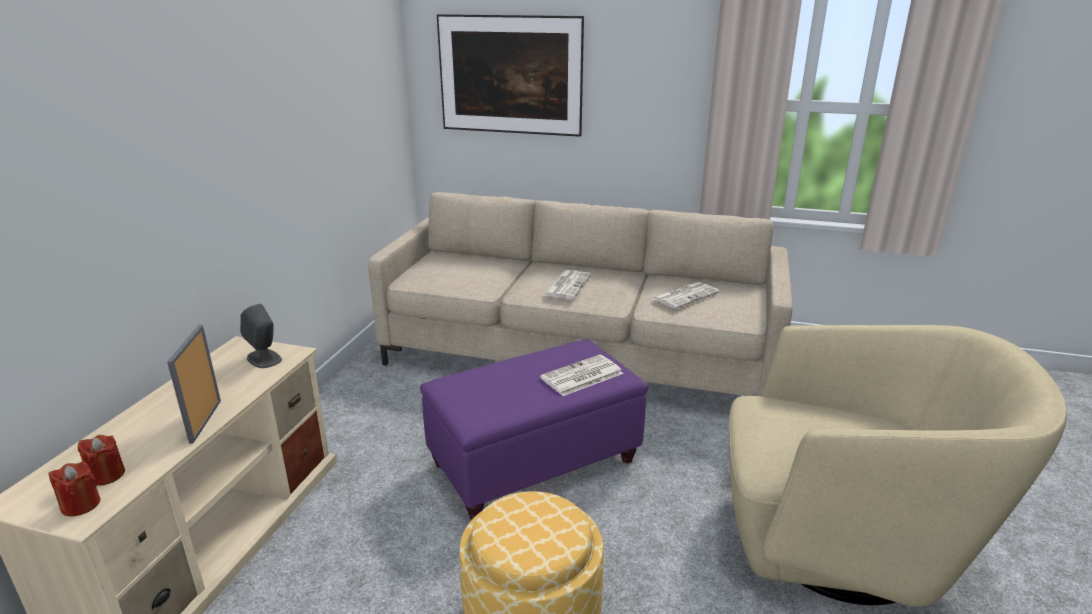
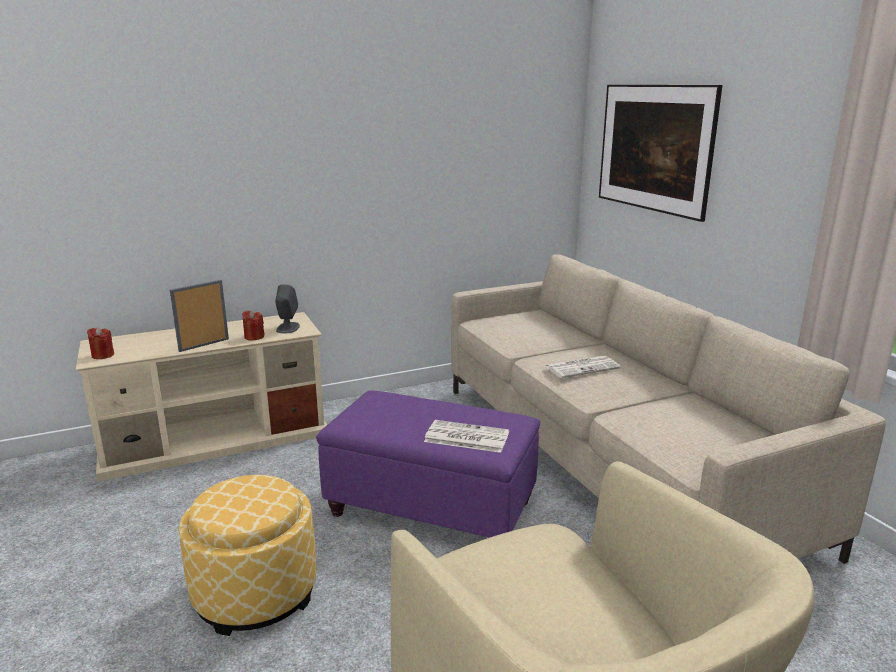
camera: 50 degrees right, 5 degrees down
(107, 475) = (132, 349): red candle -> red candle (254, 337)
(685, 296) = (677, 420): newspaper -> none

